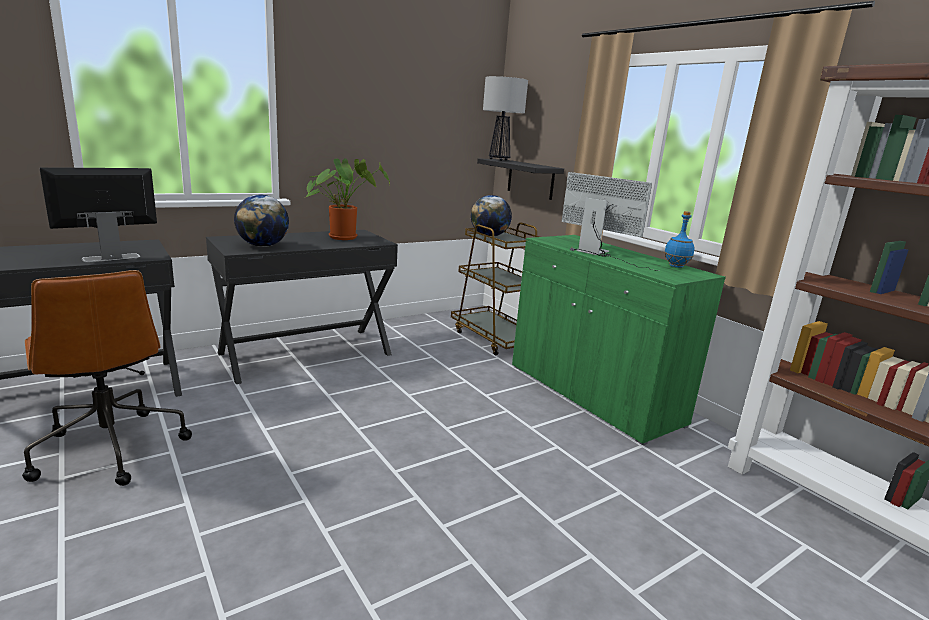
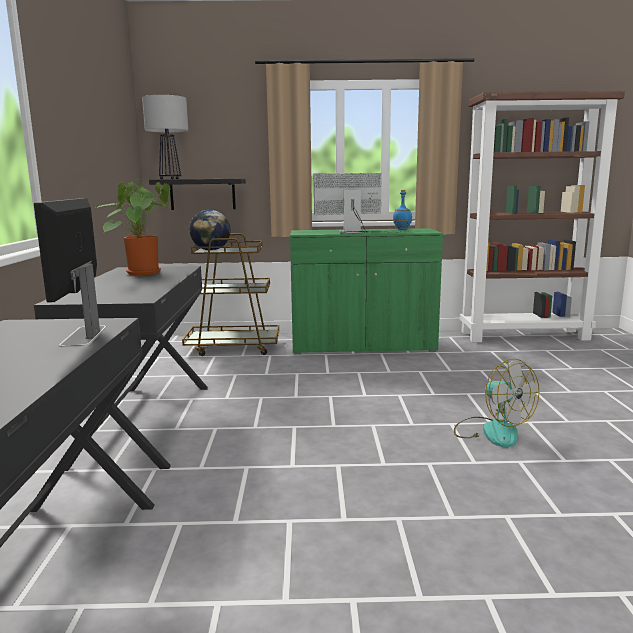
camera: 55 degrees left, 5 degrees down
(110, 448) = (243, 562): brown office chair -> none
(263, 246) = (133, 291): globe -> none
(417, 531) = (491, 431): none -> fan

